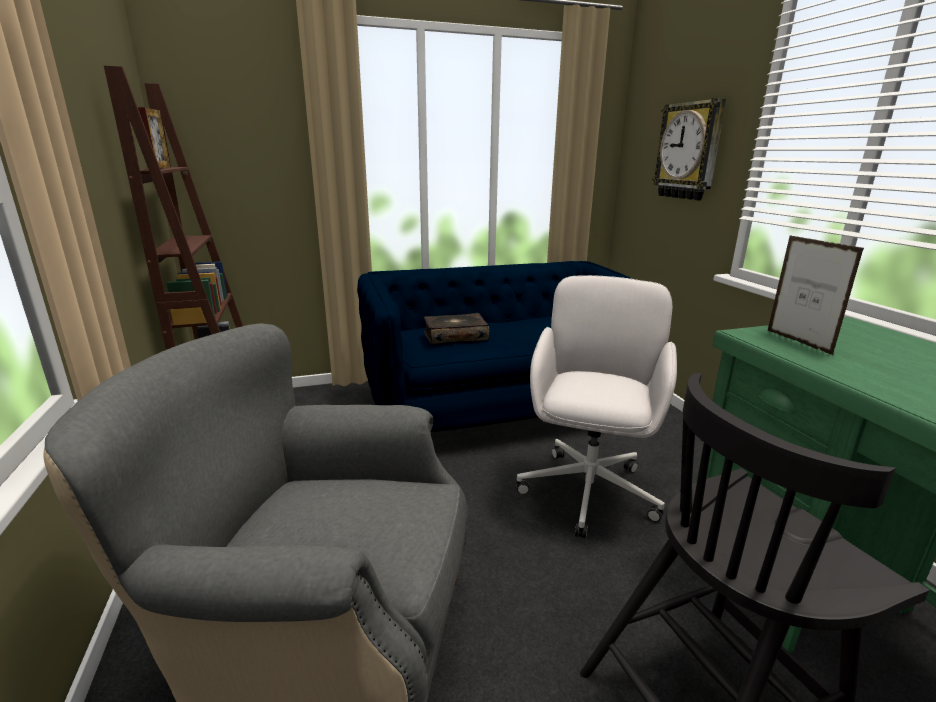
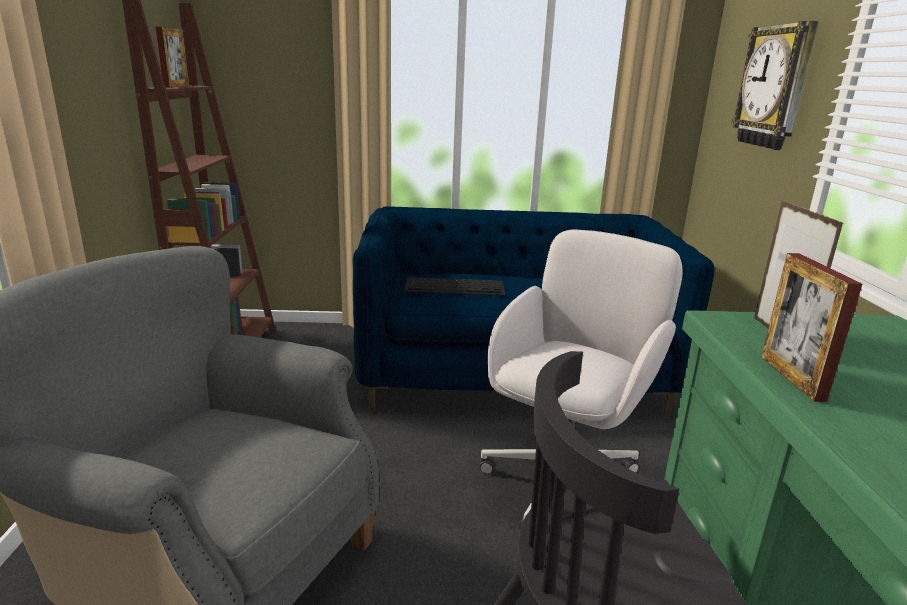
camera: 15 degrees right, 0 degrees up
(455, 336) = (455, 286): book -> keyboard
(841, 371) = (791, 378): none -> picture frame

